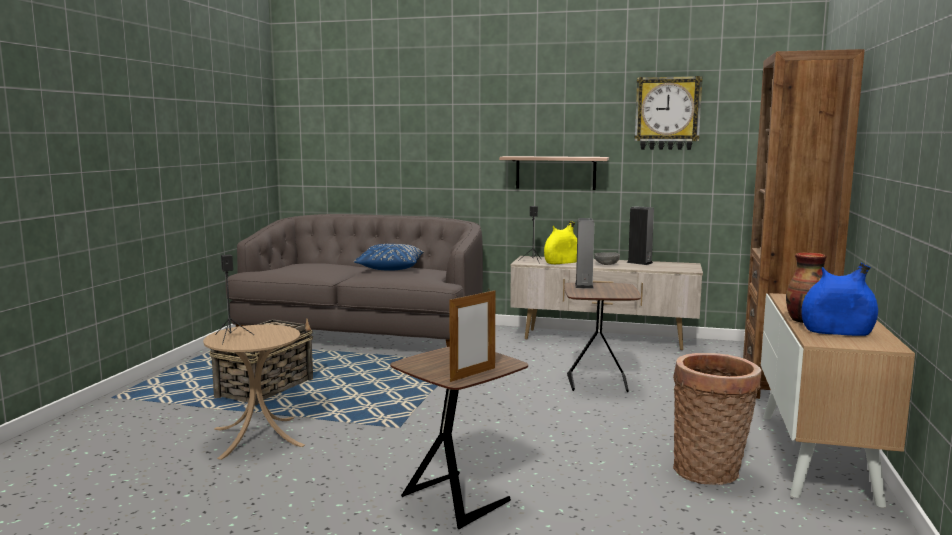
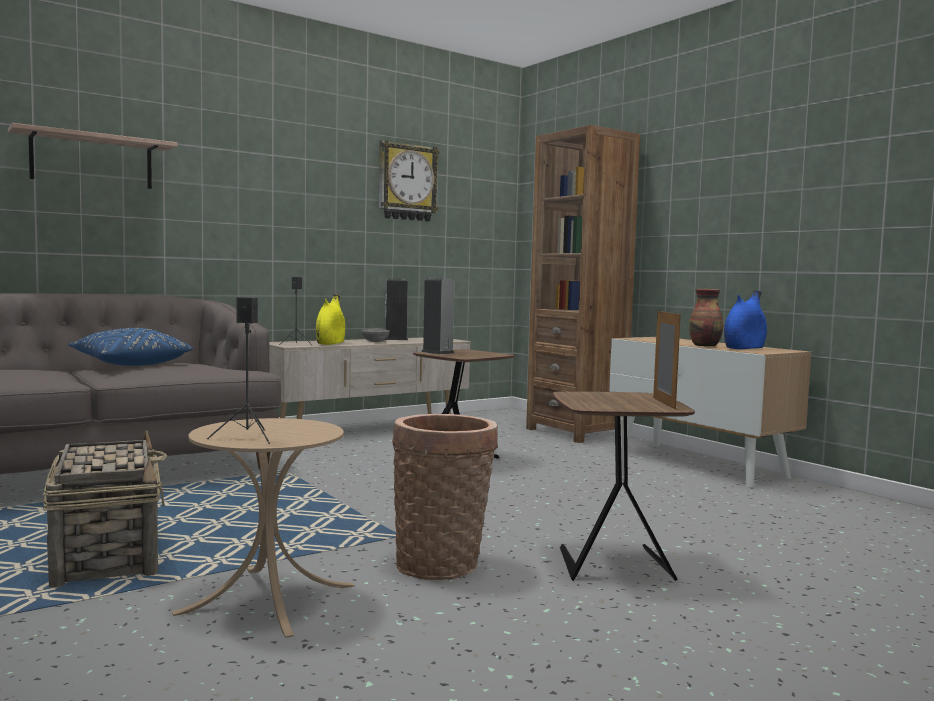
camera: 50 degrees left, 5 degrees down
(555, 172) = (298, 240): shelf -> shelf (92, 161)
(710, 471) = (683, 488): basket -> basket (442, 564)

